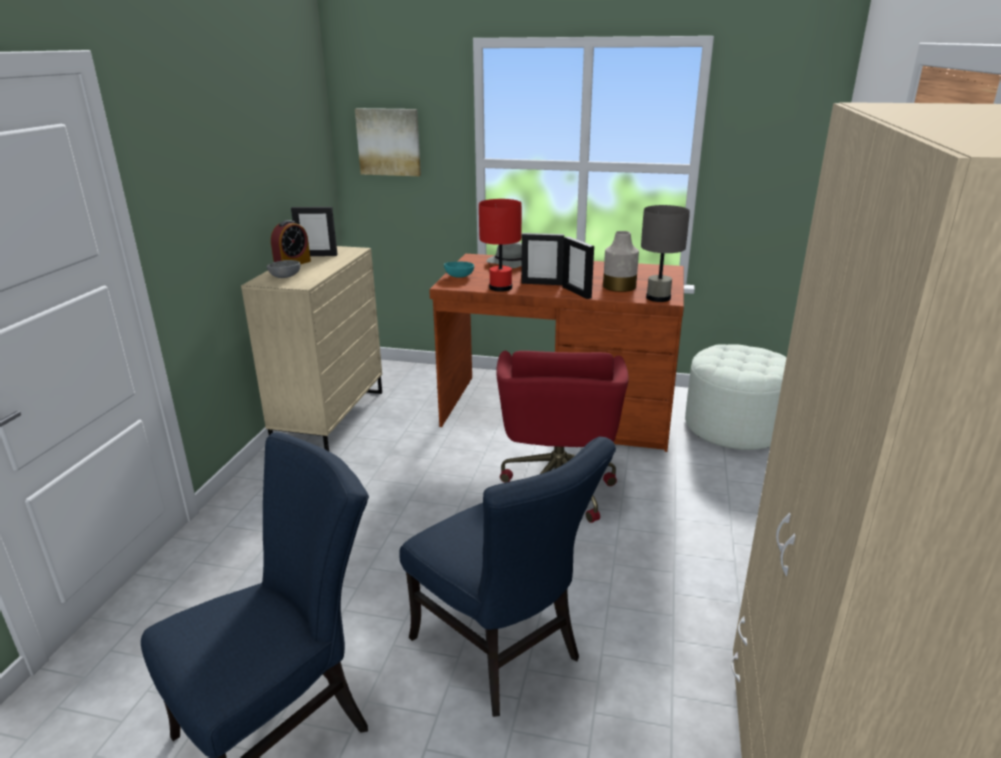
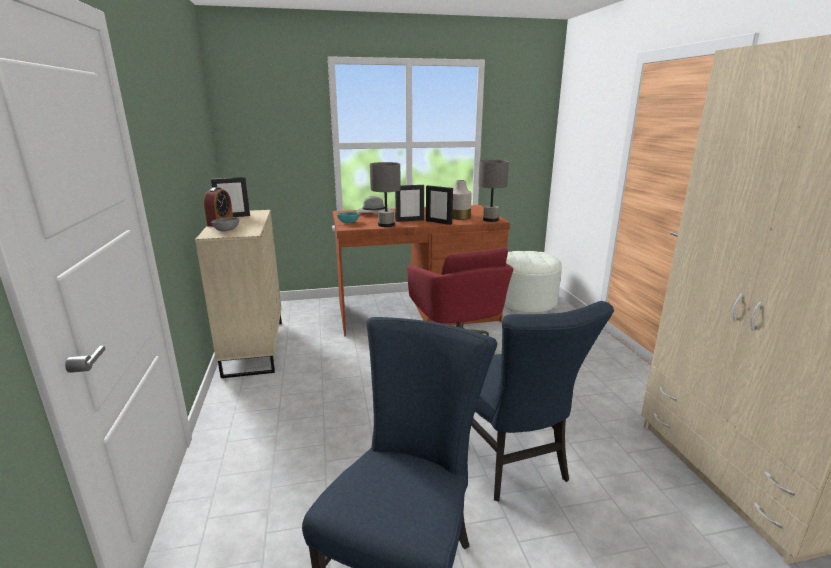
camera: 25 degrees left, 5 degrees down
(389, 142) = (263, 133): picture -> none
(500, 288) = (386, 225): red table lamp -> grey table lamp
(503, 652) = (511, 462): blue chair -> blue chair turned 45 degrees clockwise

